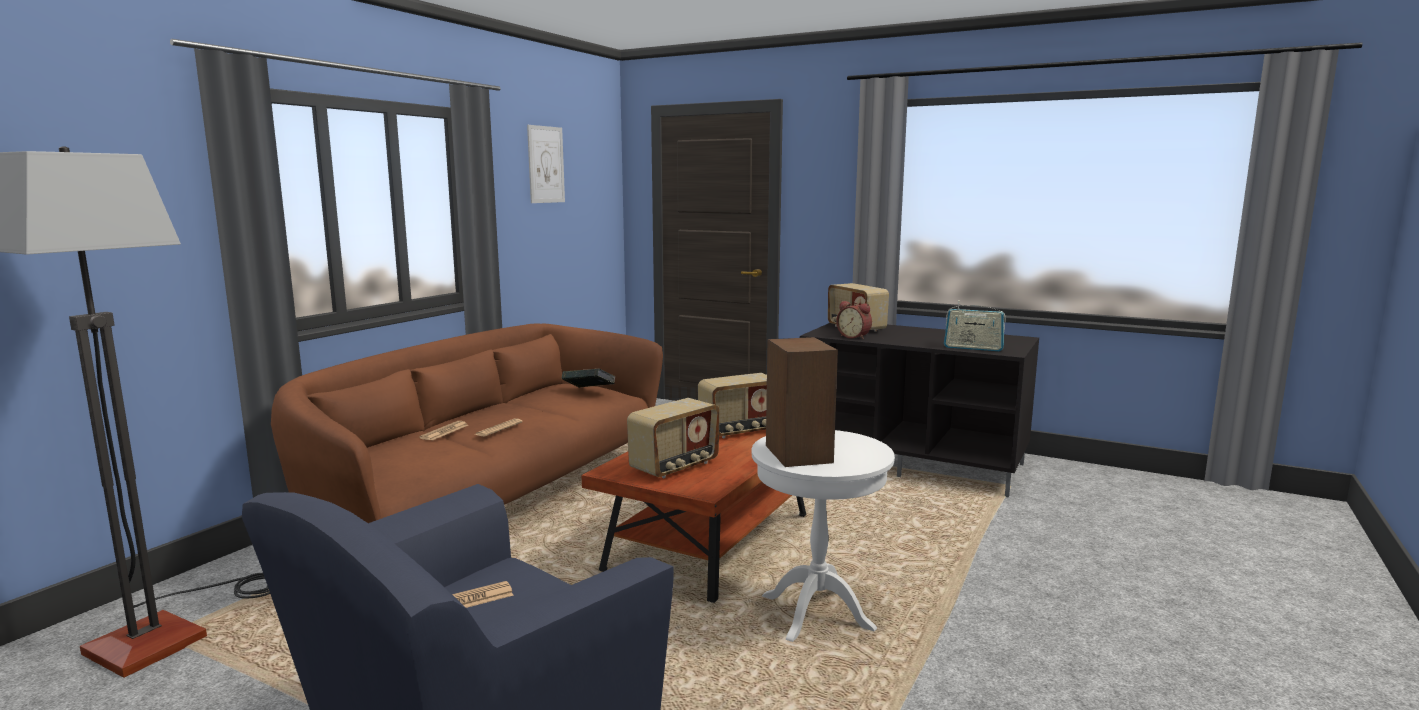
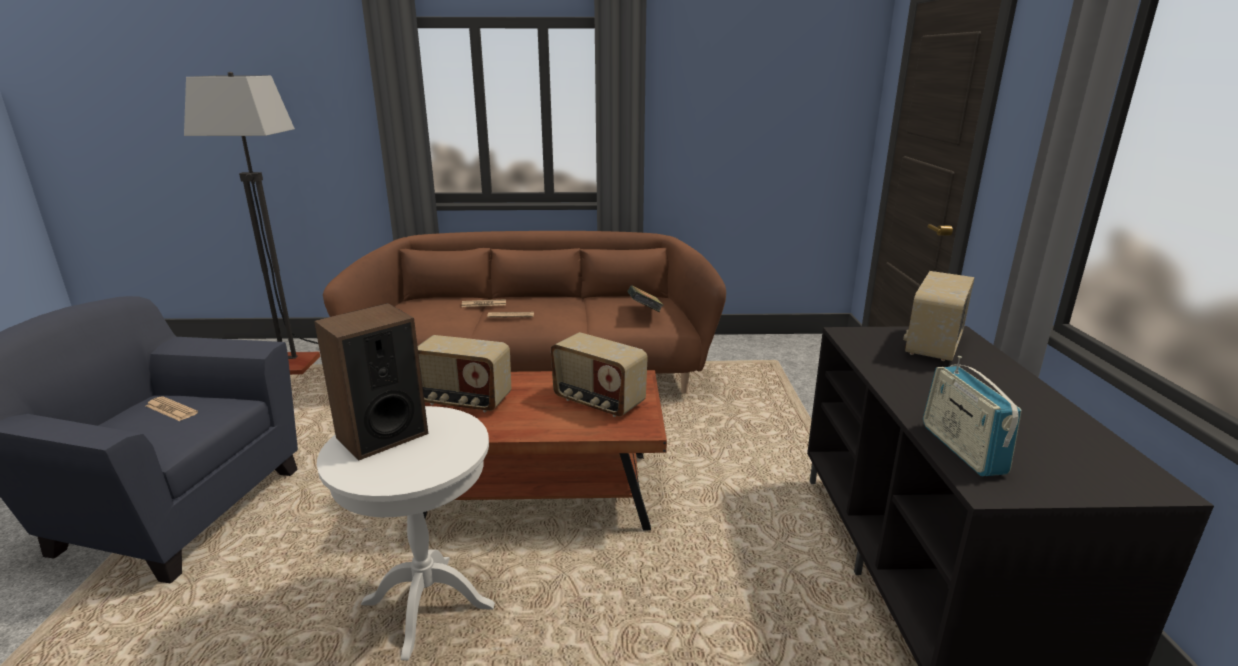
camera: 60 degrees right, 10 degrees up
(546, 164) = (742, 70): picture -> none
(854, 337) = (874, 355): alarm clock -> none

